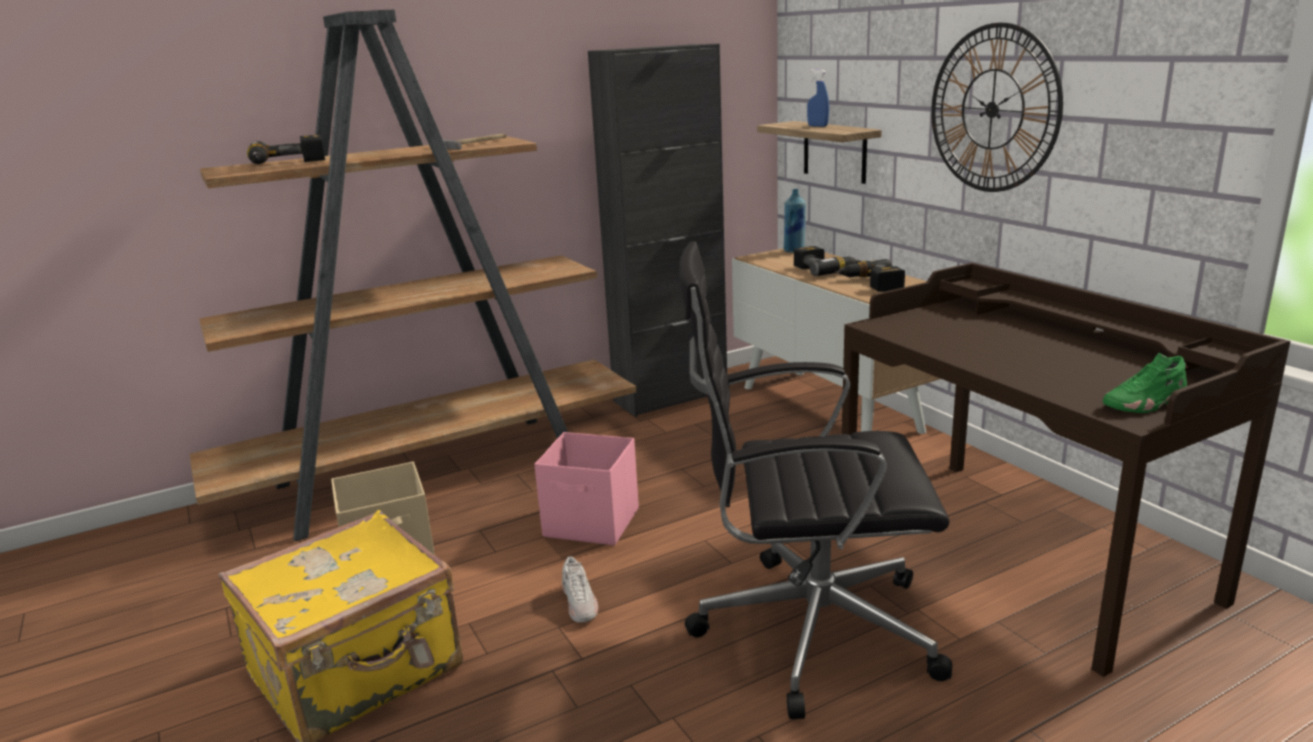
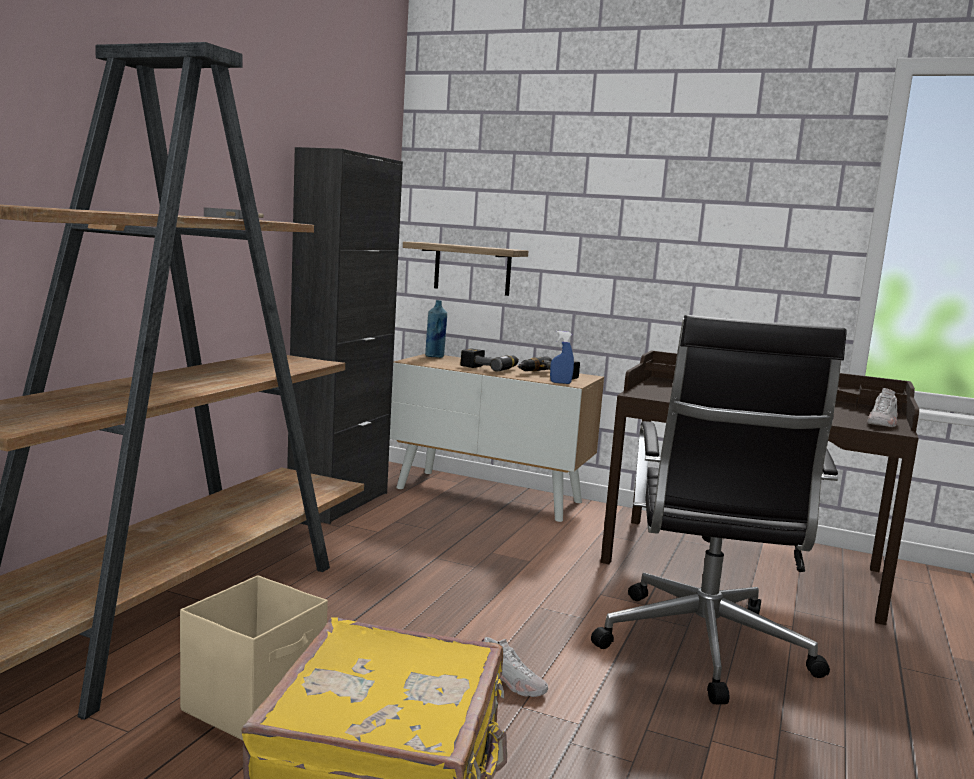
camera: 40 degrees left, 10 degrees down
(287, 163) = (84, 209): power drill -> none
(592, 523) = (423, 616): pink storage box -> none
(808, 629) = (703, 648): black office chair -> black office chair turned 45 degrees counterclockwise
(817, 126) = (465, 245): blue spray bottle -> blue spray bottle (560, 383)
(992, 109) = (644, 236): wall clock -> none
(1145, 404) = (882, 423): green shoe -> white shoe

